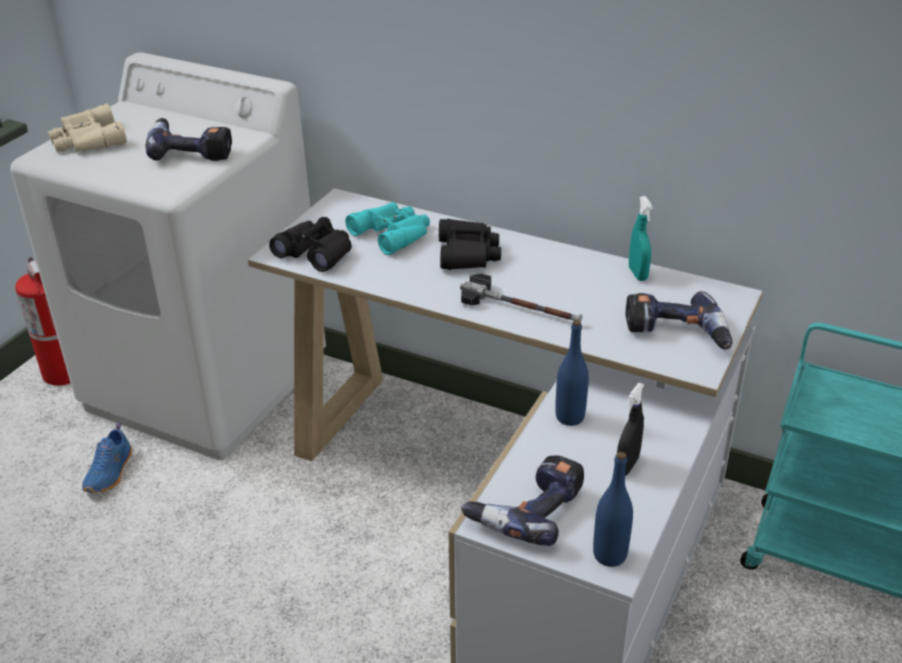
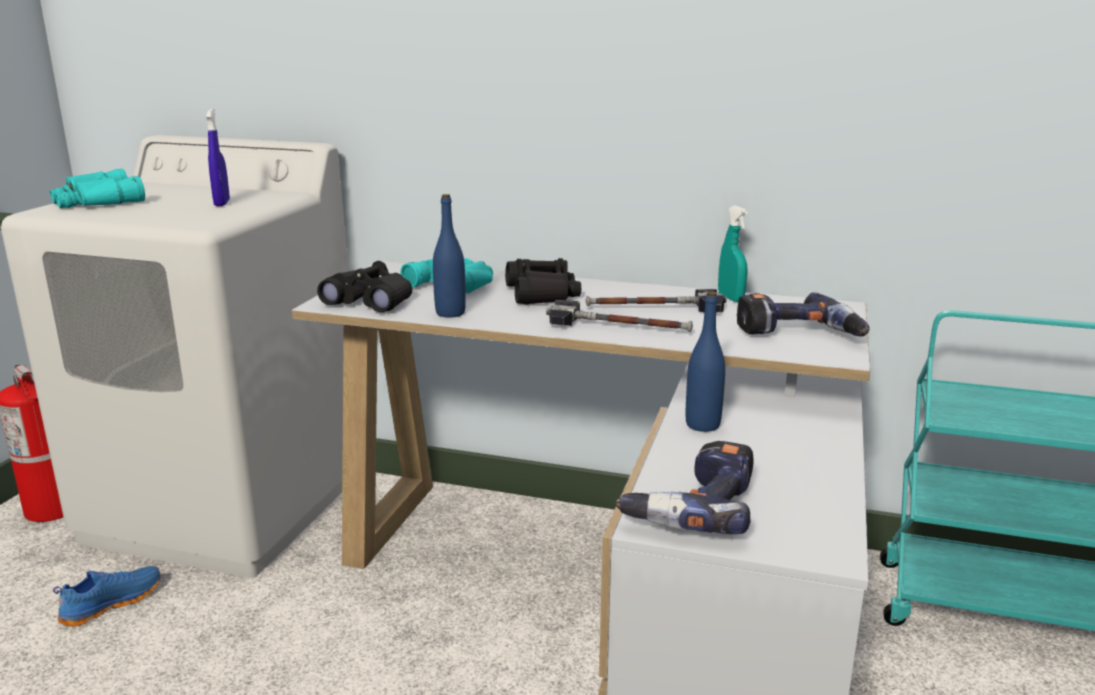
camera: 10 degrees left, 15 degrees down
(86, 140) = (96, 202): beige binoculars -> turquoise binoculars
(110, 472) = (111, 603): blue shoe -> blue shoe turned 135 degrees counterclockwise
(191, 150) = (222, 203): power drill -> blue spray bottle
(562, 285) = (655, 309): none -> hammer
(609, 555) = (816, 541): blue bottle -> blue bottle (450, 313)
(627, 465) = (790, 459): black spray bottle -> none

